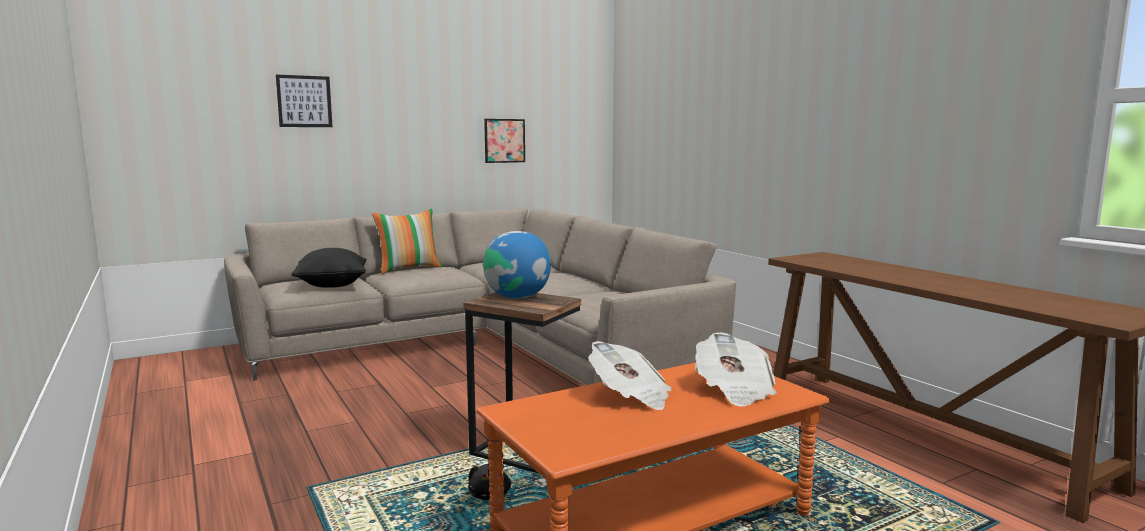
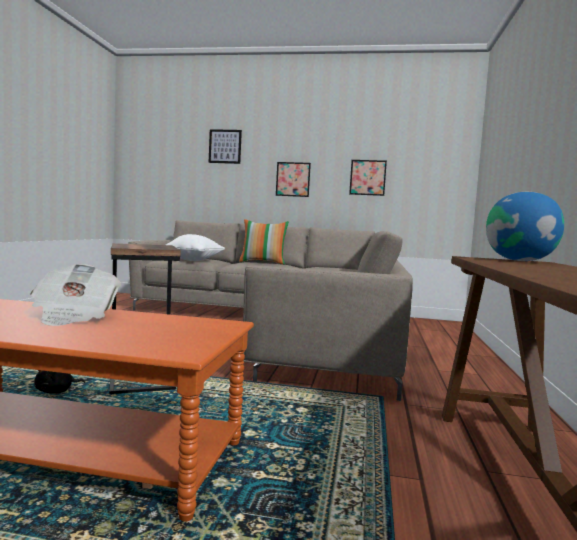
camera: 40 degrees right, 5 degrees down
(332, 285) = (193, 260): black pillow -> white pillow
(412, 147) = (293, 179): none -> picture
(517, 297) = (150, 245): globe -> globe (520, 261)
(734, 390) = (149, 334): newspaper -> none

